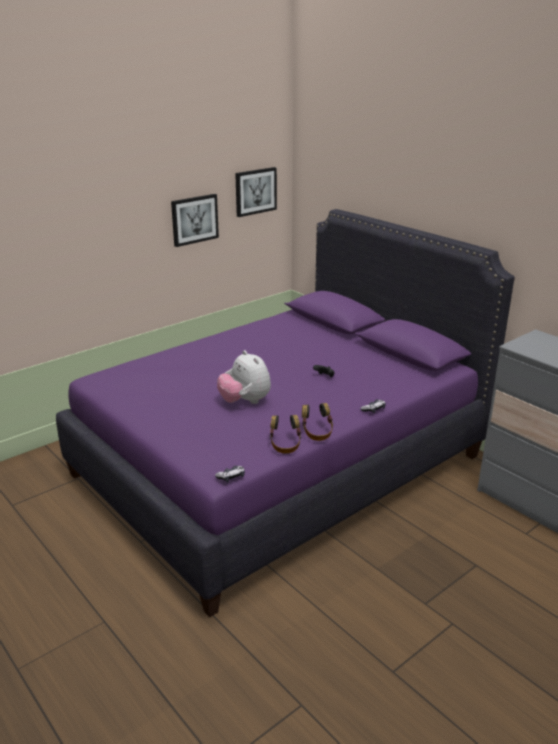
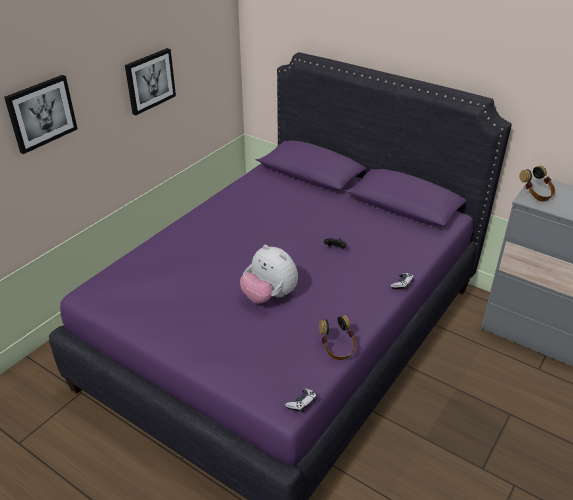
camera: 15 degrees left, 10 degrees up
(255, 191) = (206, 38): picture -> picture (41, 113)
(317, 433) = (361, 326): headphones -> headphones (536, 194)

